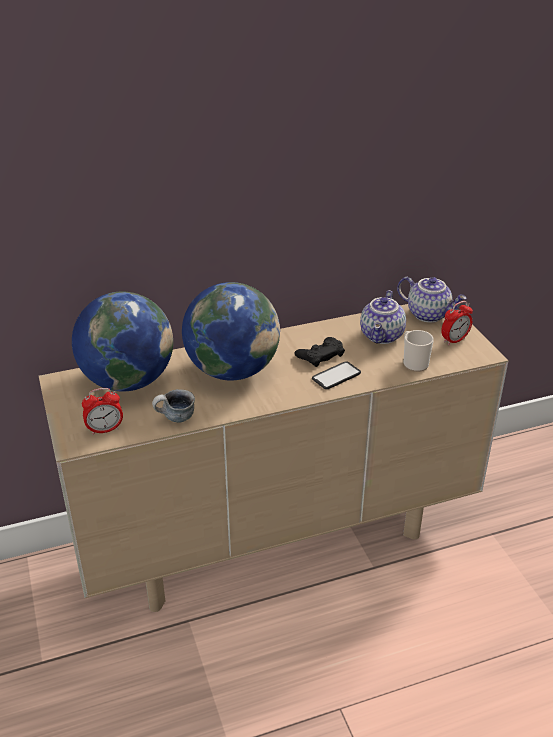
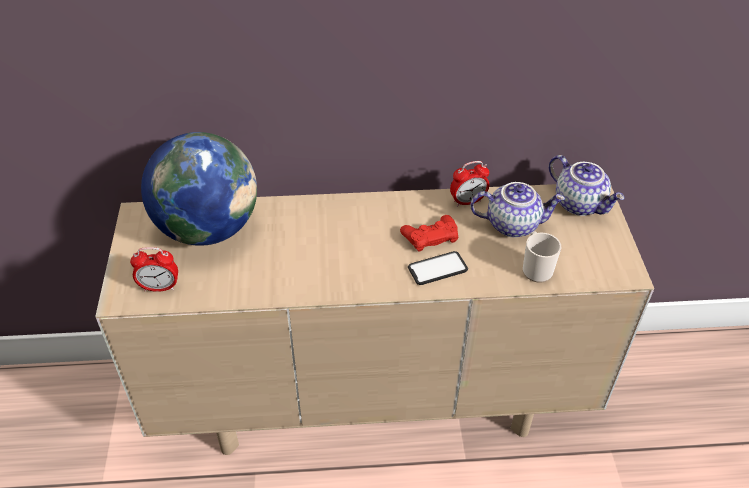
camera: 15 degrees right, 10 degrees up
(175, 419) = (238, 290): mug -> none
(232, 370) = (324, 237): globe -> none
(320, 355) = (430, 236): black game controller -> red game controller
(382, 336) = (513, 224): teapot -> teapot turned 120 degrees counterclockwise
(454, 340) = (597, 246): alarm clock -> alarm clock (467, 201)

